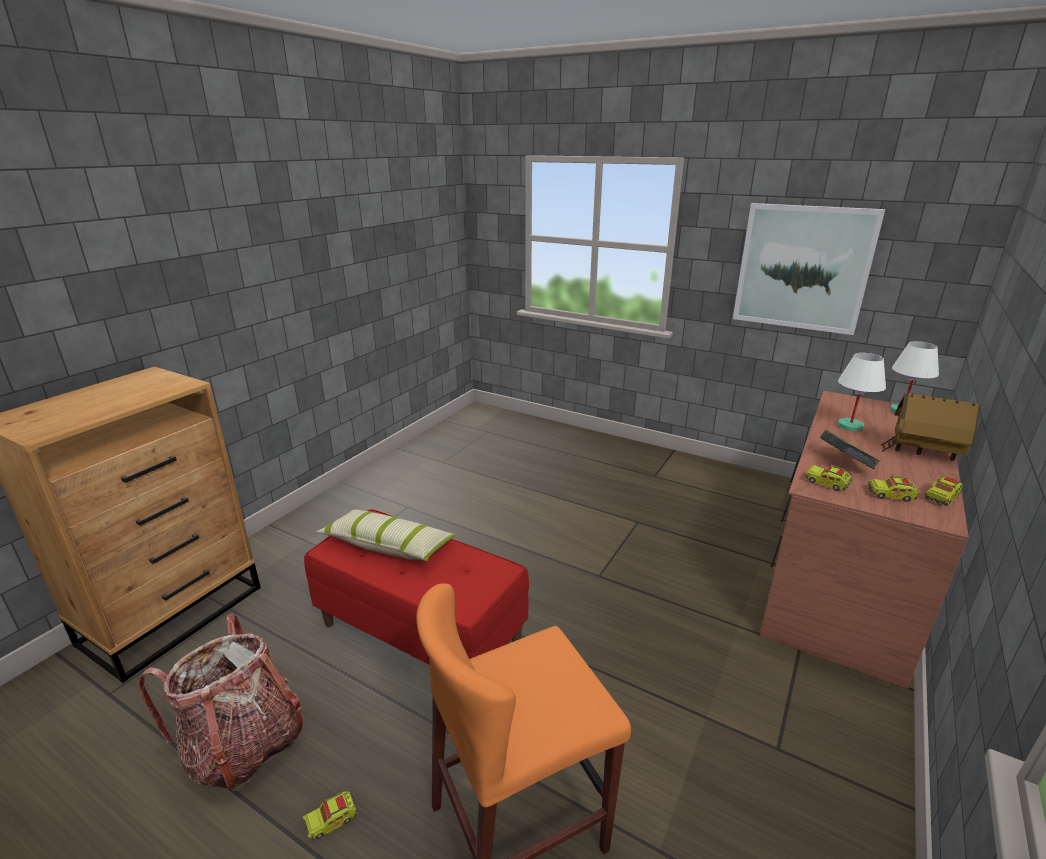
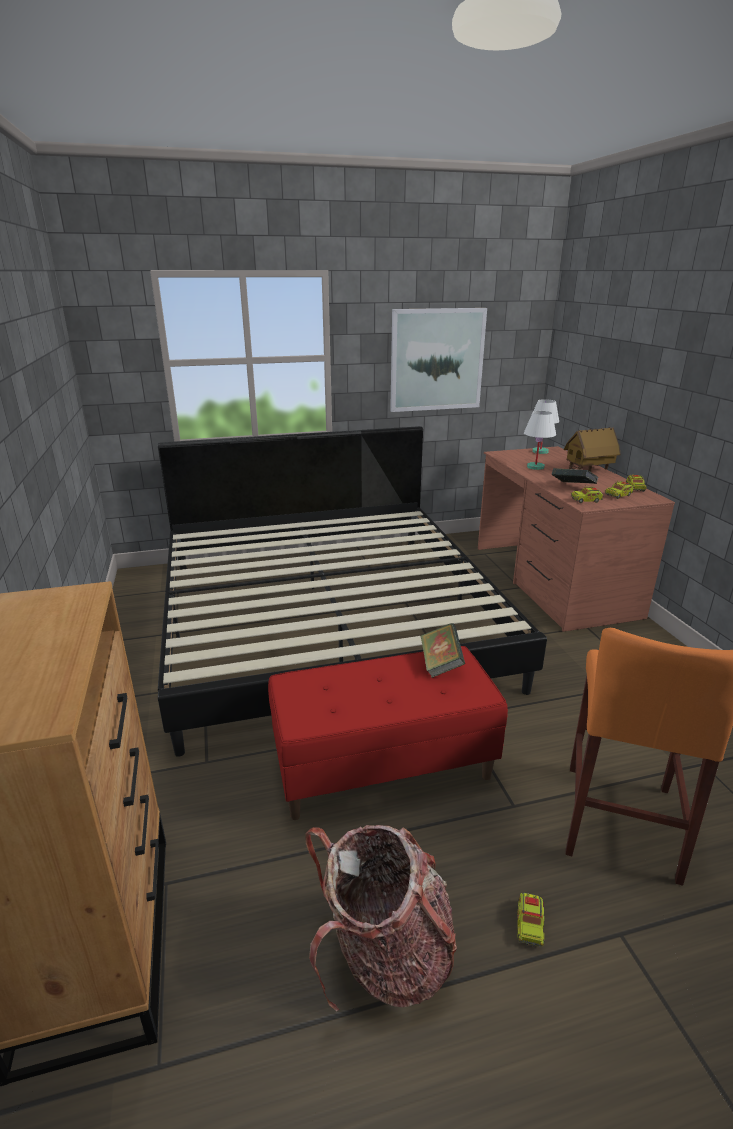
camera: 45 degrees left, 0 degrees up
(388, 545) = (344, 690): pillow -> none
(480, 569) = (440, 664): none -> book
(549, 505) = (327, 621): none -> bed

